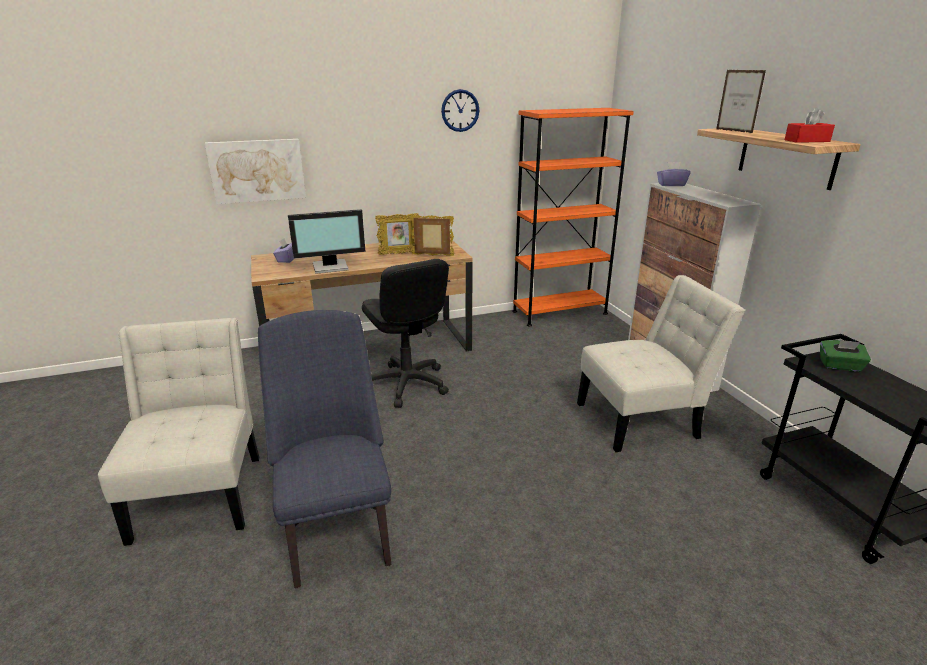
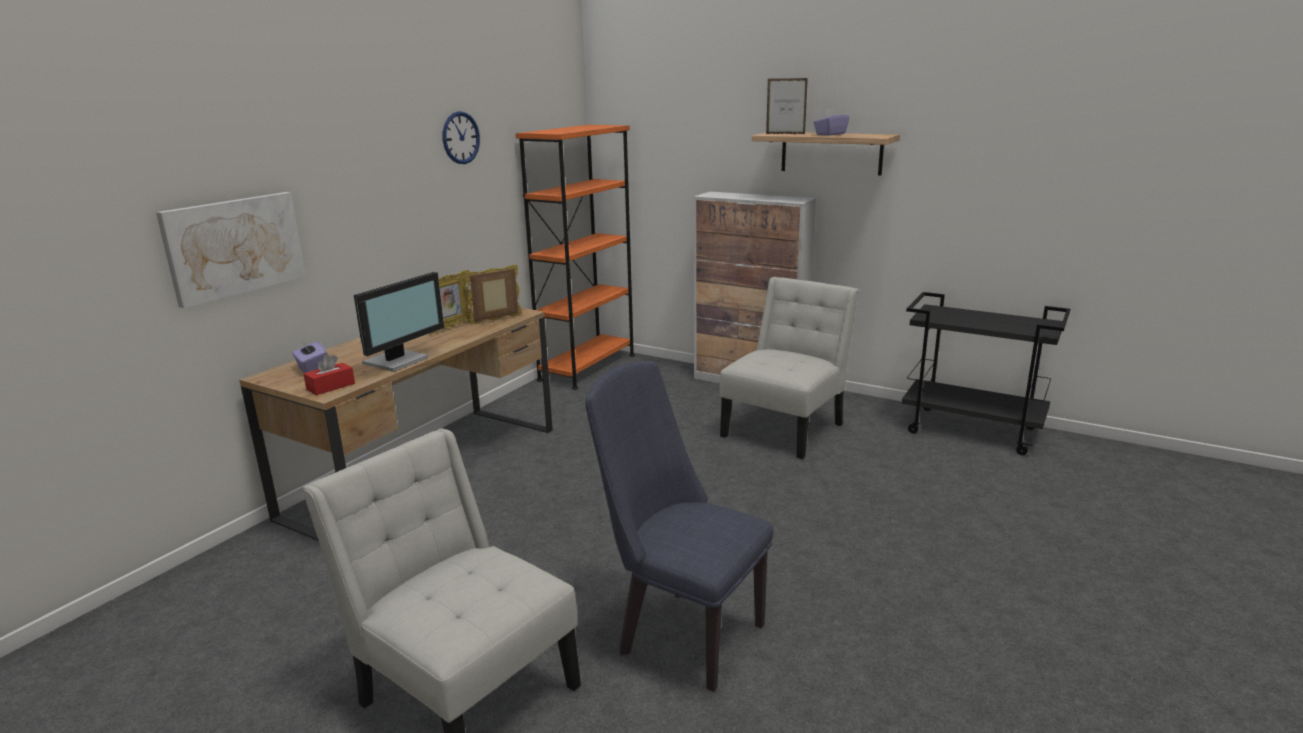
camera: 40 degrees left, 5 degrees down
(407, 384) = (533, 486): black office chair -> none
(671, 184) = (714, 194): purple tissue box -> purple tissue box (830, 134)
(807, 141) = (864, 135): red tissue box -> red tissue box (331, 386)
(840, 366) = (945, 314): green tissue box -> none

